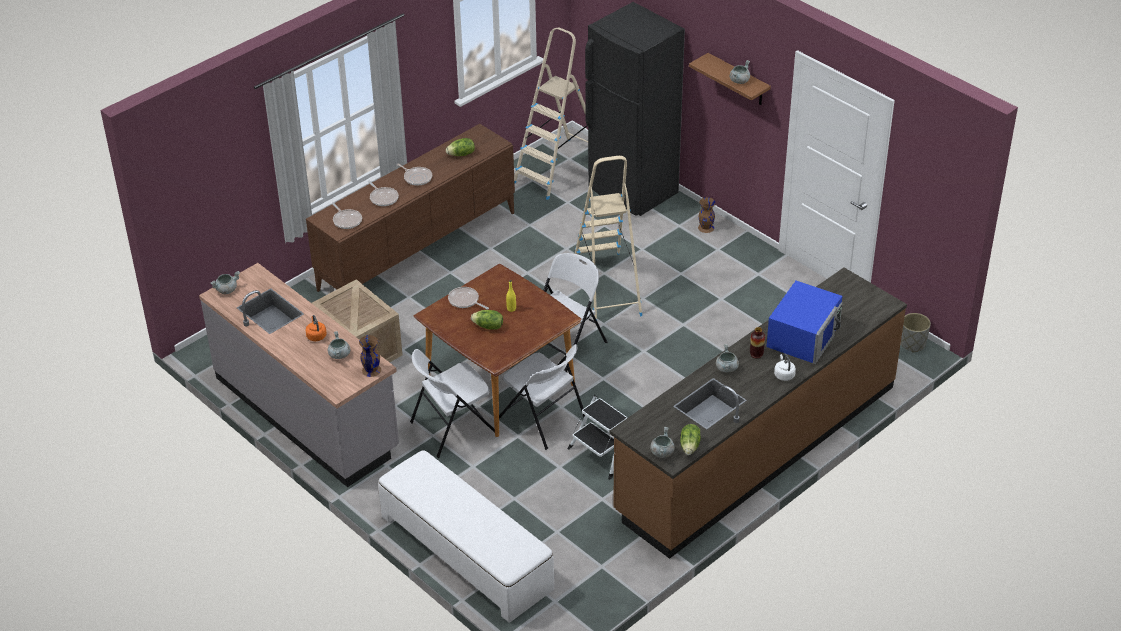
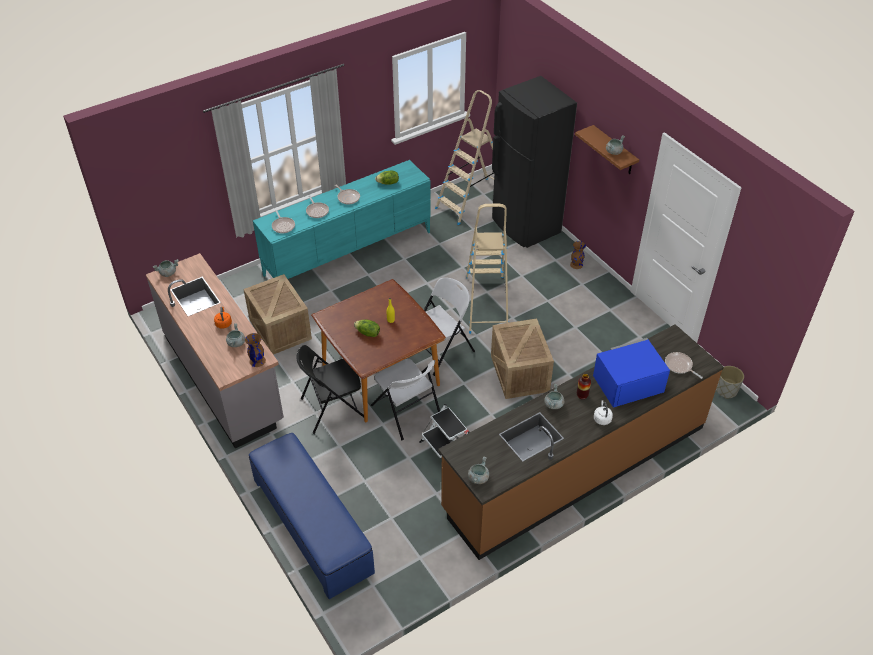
camera: 10 degrees right, 5 degrees up
(418, 250) = (348, 253): brown cabinet -> turquoise cabinet
(453, 427) = (333, 408): white chair -> black chair
(465, 301) = (355, 307): frying pan -> frying pan (679, 366)
(465, 552) = (311, 524): white bench -> blue bench
(668, 359) = (520, 374): none -> crate
(690, 446) = (504, 476): lettuce -> none
(804, 335) = (627, 383): blue microwave -> blue microwave turned 150 degrees counterclockwise

